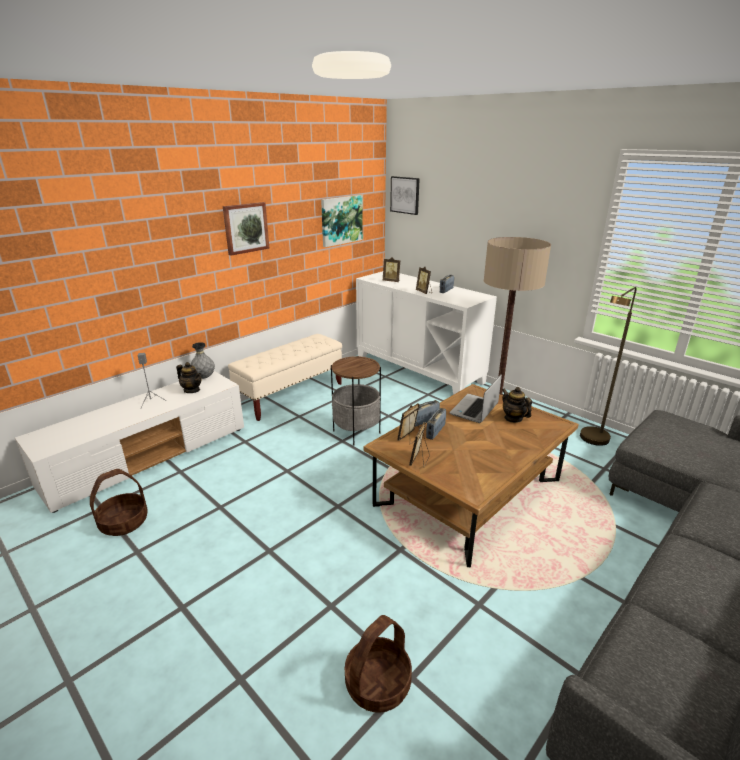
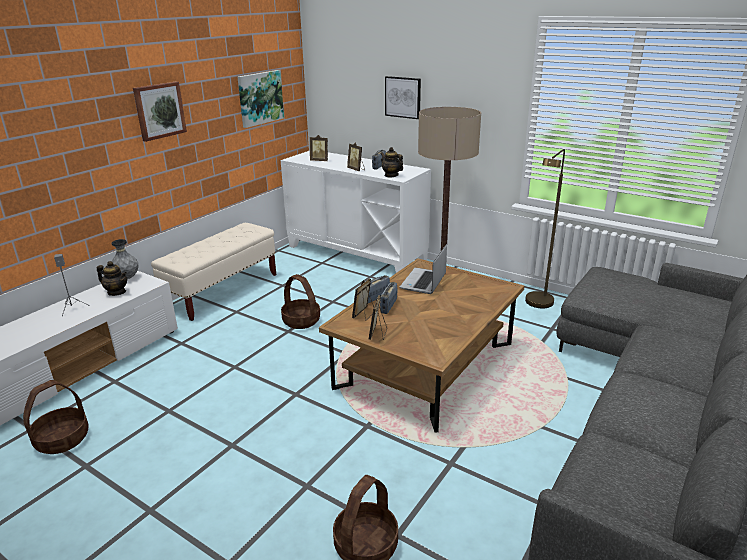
camera: 10 degrees left, 0 degrees up
(356, 432) = (301, 321): side table -> basket
(405, 195) = (326, 68): picture -> picture (403, 97)
(513, 418) = (462, 286): teapot -> teapot (391, 175)

